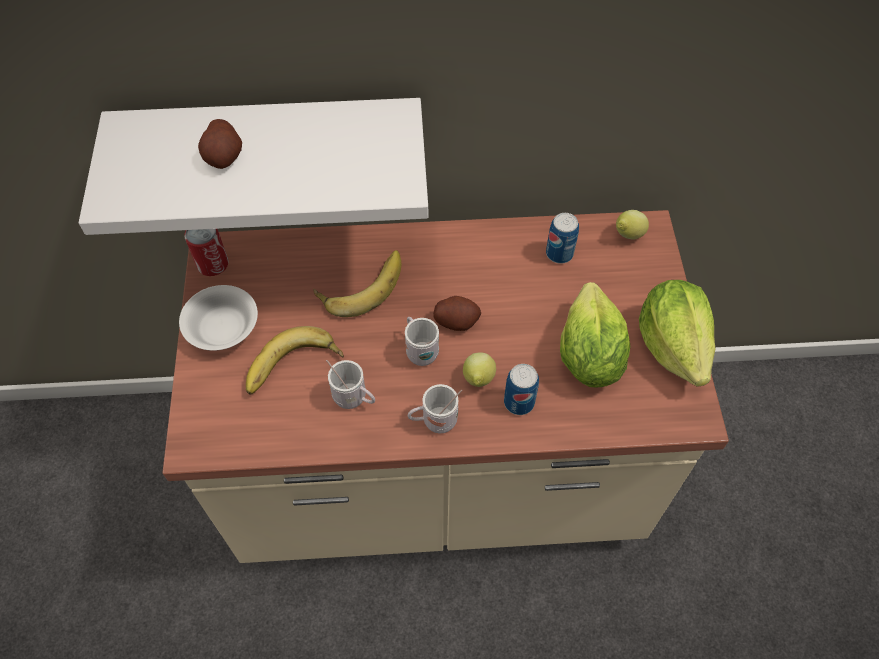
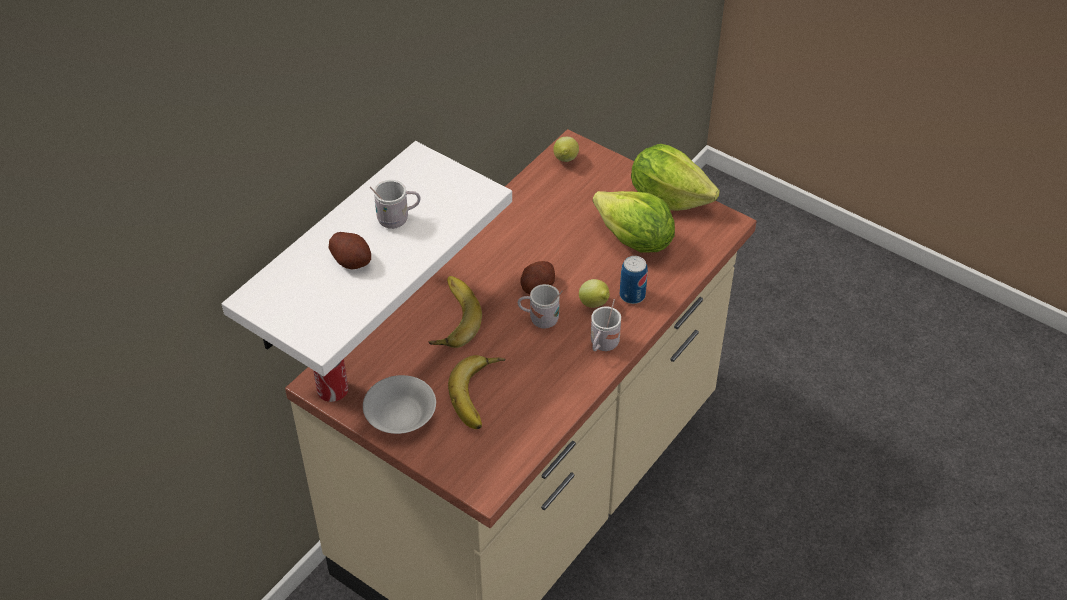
camera: 50 degrees left, 10 degrees down
(354, 399) = (541, 377): white mug -> white mug (398, 219)
(559, 253) = (542, 201): can -> none

